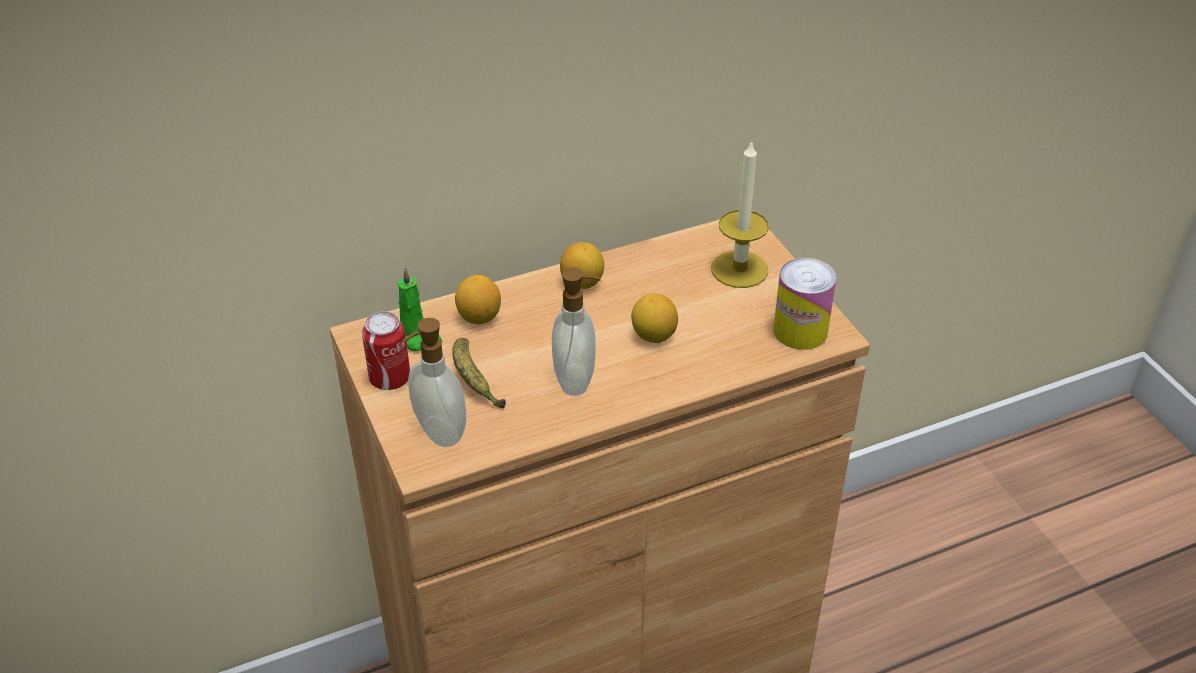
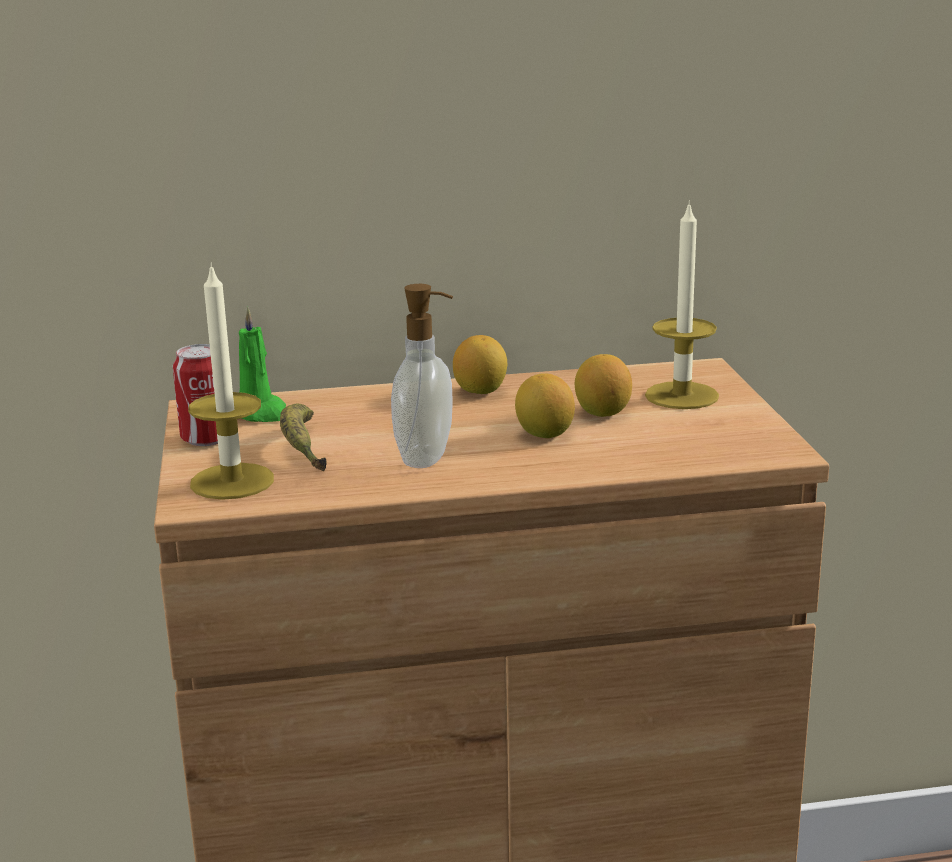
camera: 15 degrees right, 20 degrees down
(438, 432) = (232, 481): soap dispenser -> candle
(479, 317) = (342, 405): lemon -> lemon (602, 413)
(800, 331) = (738, 445): can -> none

